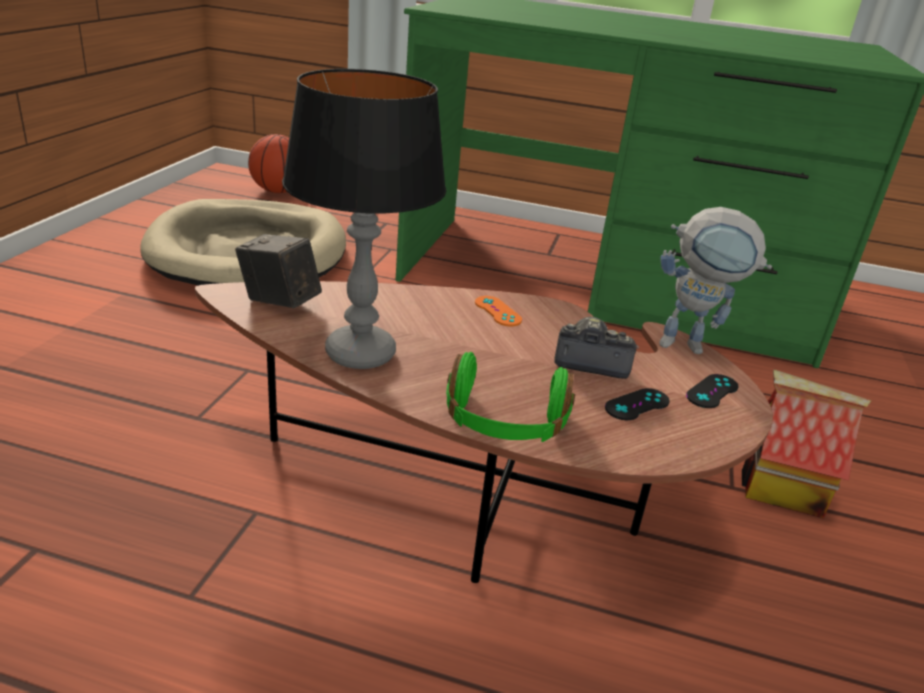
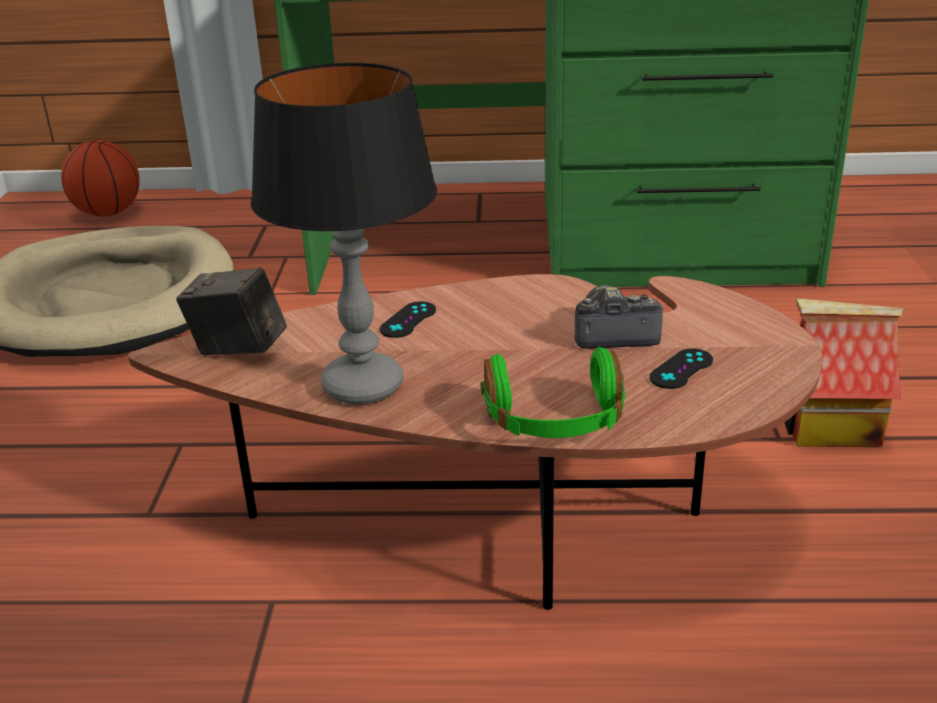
camera: 10 degrees left, 0 degrees up
(497, 311) = (488, 303): orange game controller -> none
(692, 346) = (711, 293): toy robot -> none
(712, 391) = (750, 336): black game controller -> black game controller (408, 320)

